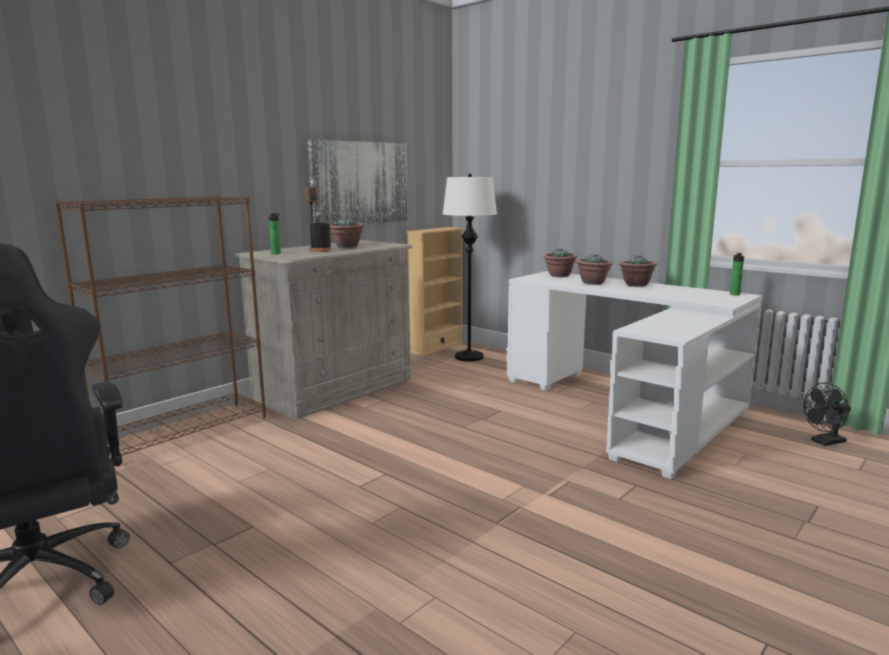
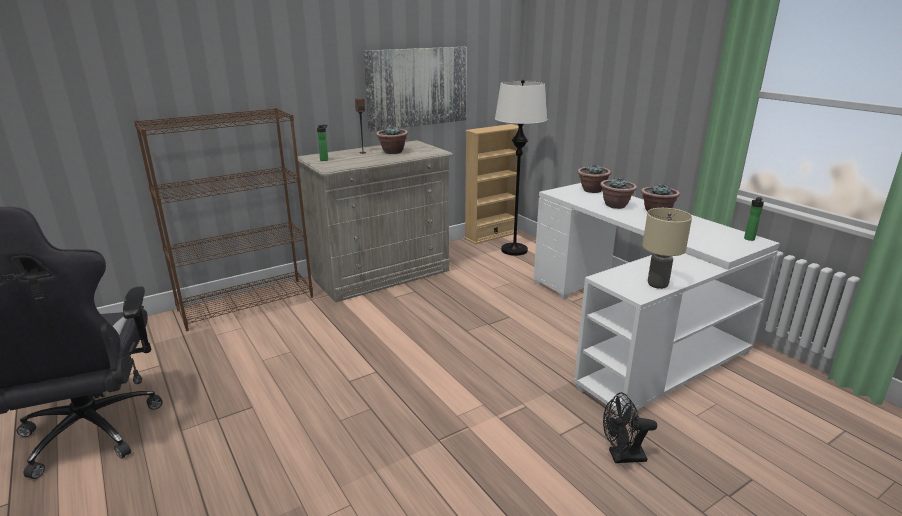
camera: 15 degrees right, 10 degrees up
(321, 250) = (365, 157): black bottle -> none
(684, 329) = (656, 284): none -> beige table lamp
(824, 442) = (812, 403): black fan -> black fan (621, 457)

